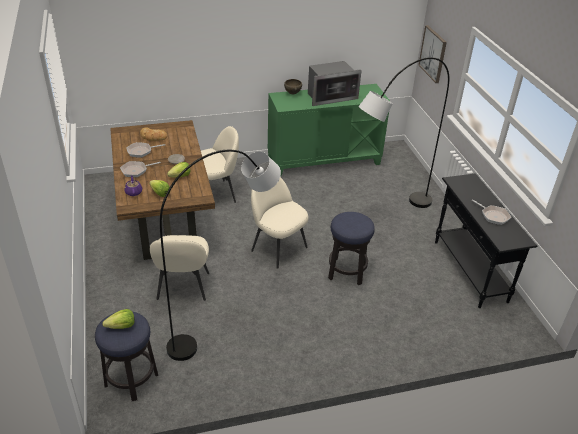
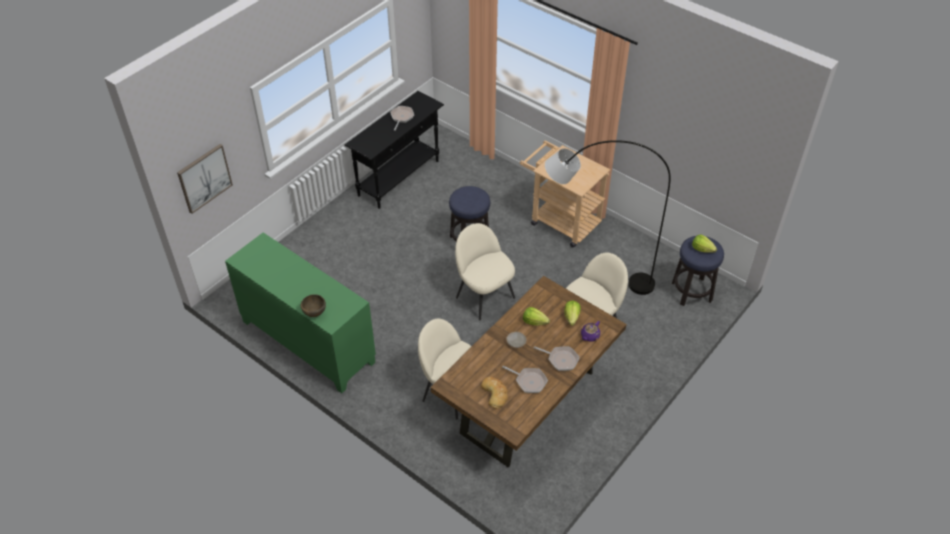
camera: 125 degrees left, 10 degrees up
(278, 248) = (484, 296): beige chair -> beige chair turned 135 degrees clockwise
(317, 345) = (560, 220): none -> beige cart
(330, 96) = (293, 280): microwave -> none
(387, 214) = (365, 251): grey floor lamp -> none

